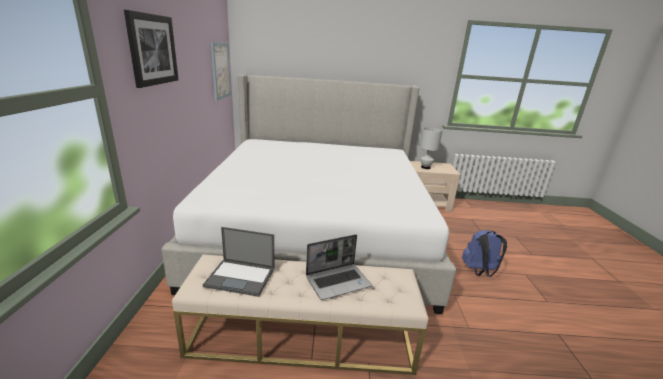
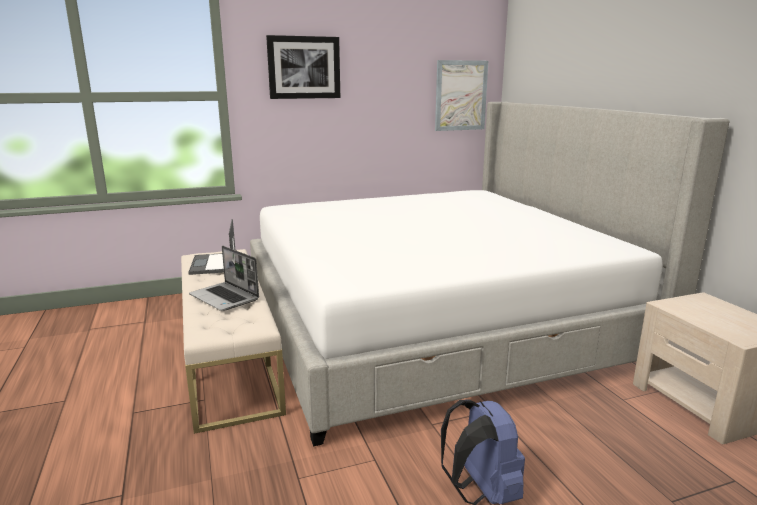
camera: 70 degrees right, 5 degrees down
(425, 167) = (698, 310): white table lamp -> none

